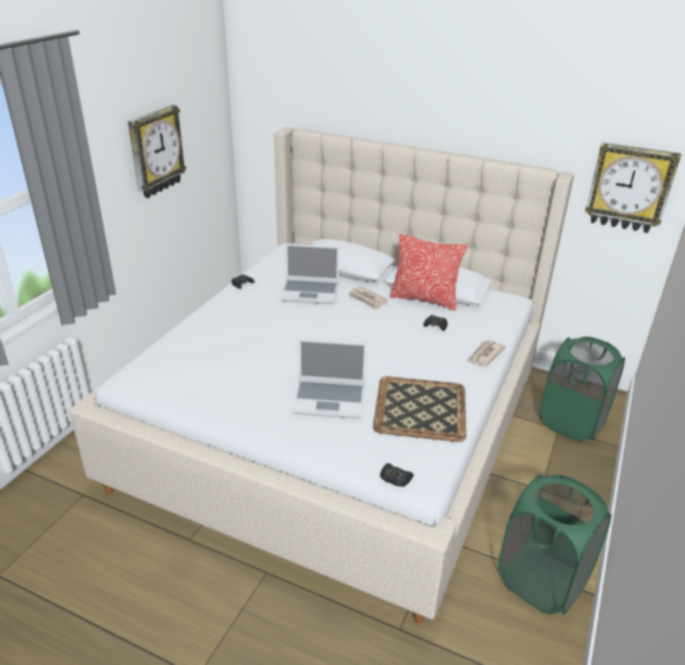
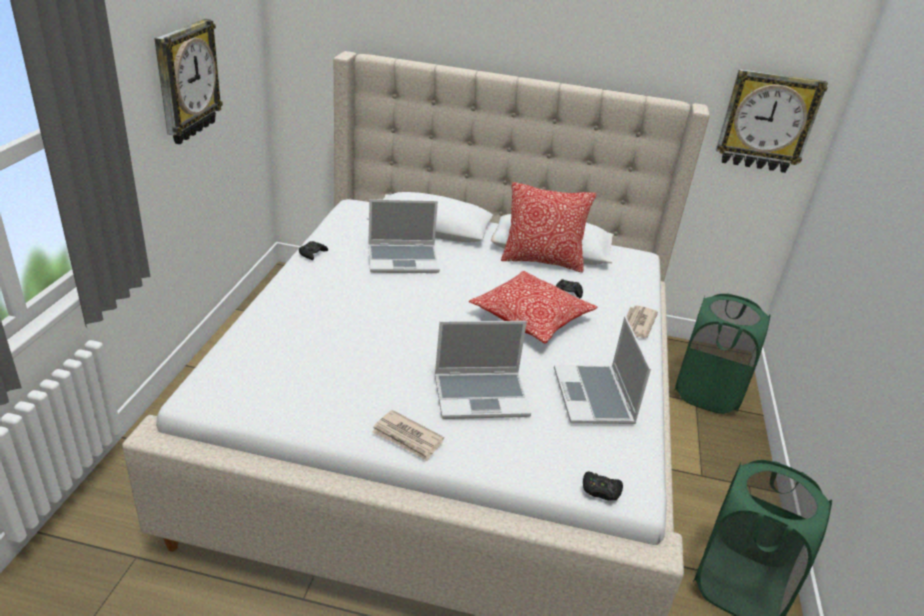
camera: 15 degrees left, 0 degrees up
(367, 299) = (476, 265): newspaper -> newspaper (407, 438)
(395, 344) = (531, 318): none -> pillow
(421, 409) = (594, 397): tray -> laptop

